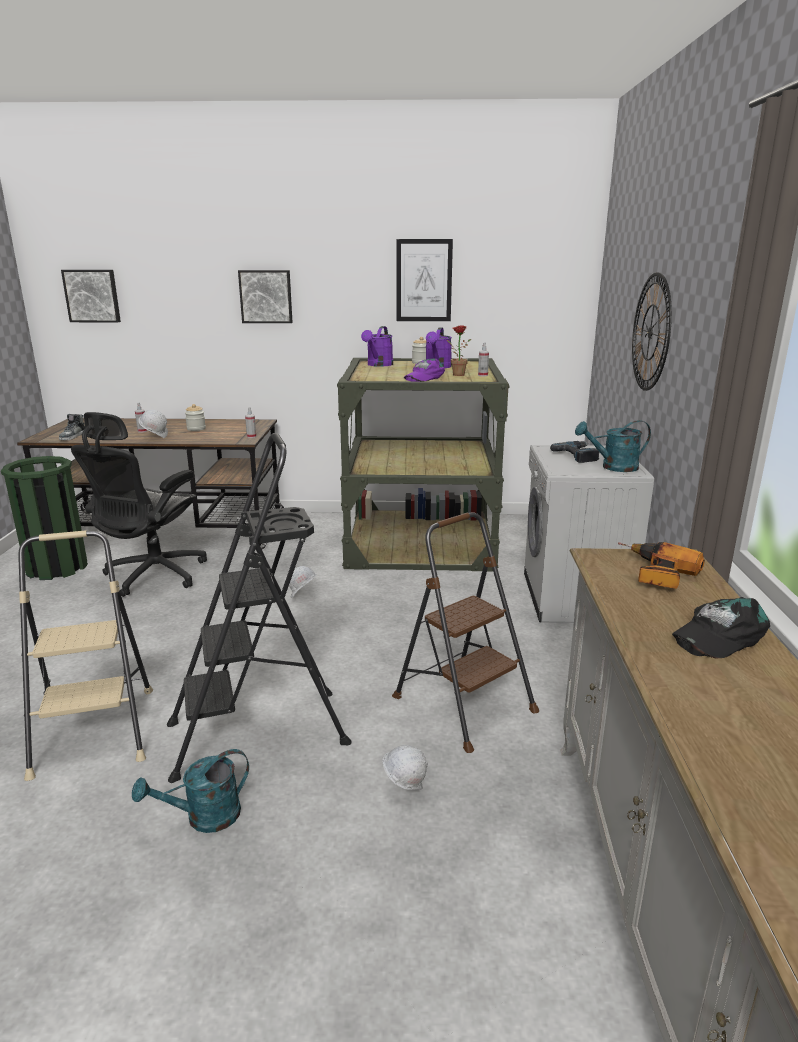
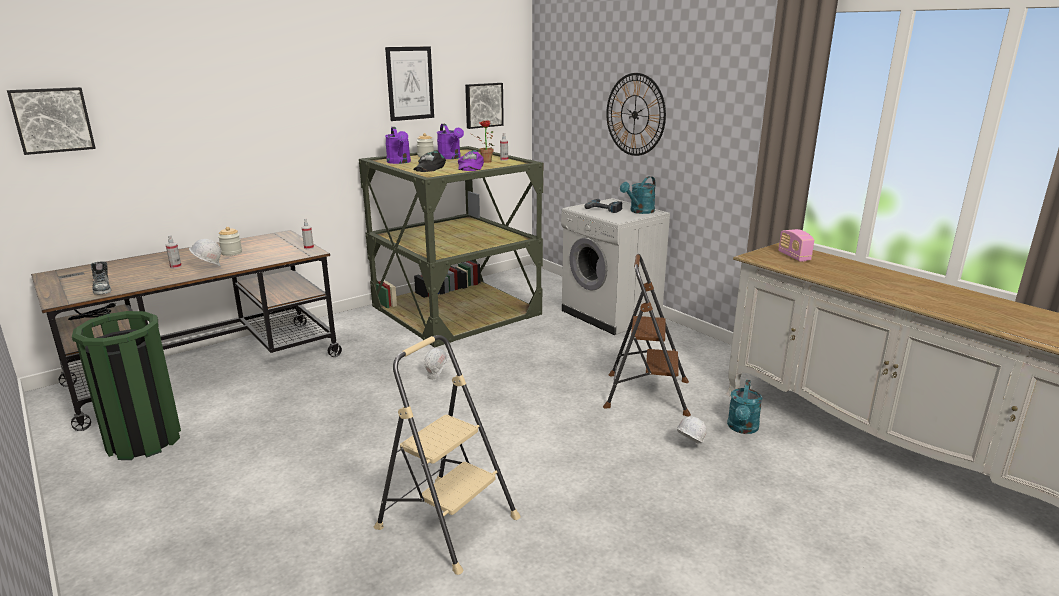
camera: 40 degrees left, 0 degrees up
(153, 577) = (274, 410): office chair -> none
(204, 818) = (616, 520): turquoise watering can -> turquoise watering can (742, 428)
(260, 732) = (564, 463): step ladder -> none
(266, 296) = (267, 107): picture -> picture (483, 105)
(655, 574) = (794, 257): power drill -> radio
(718, 635) = (867, 273): black cap -> black cap (429, 168)

